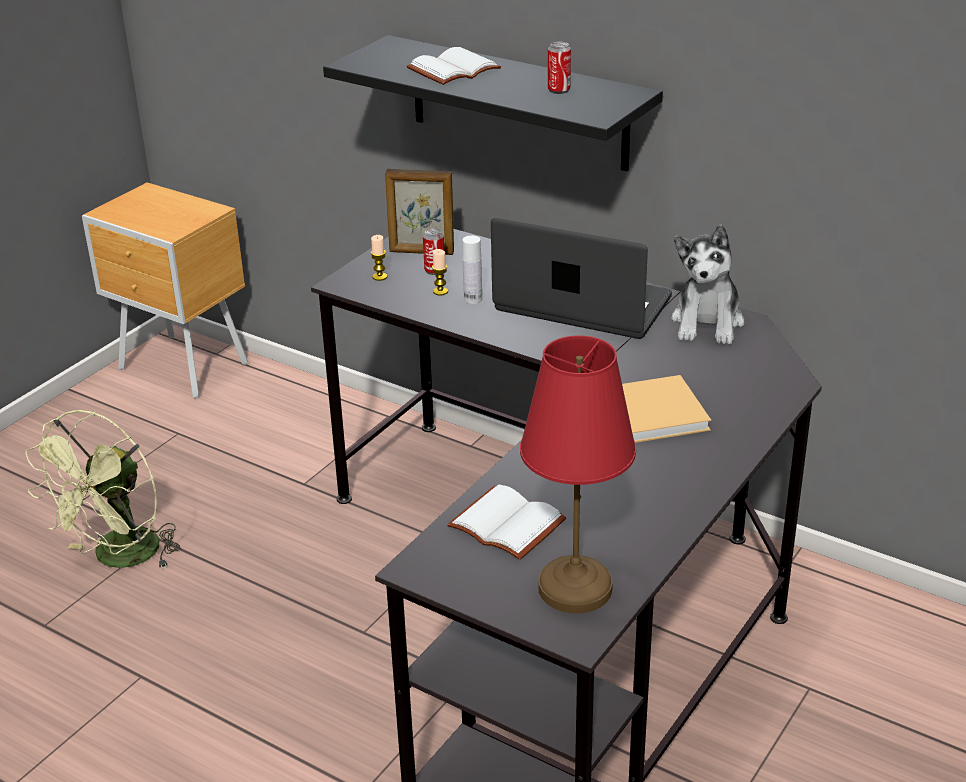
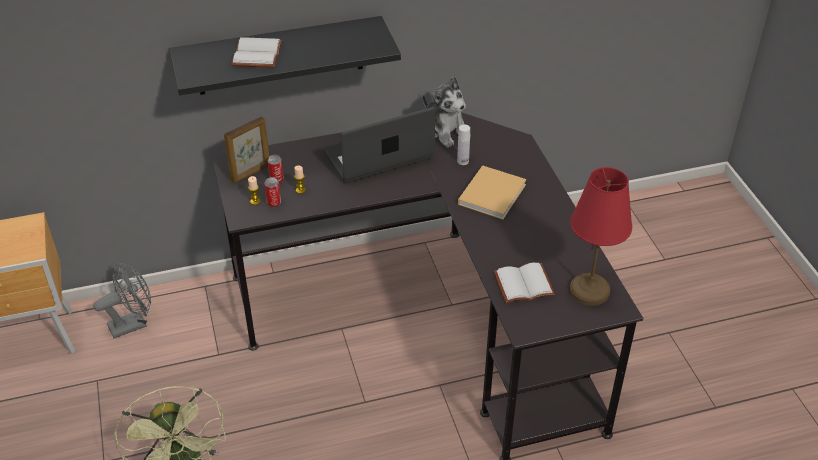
camera: 50 degrees left, 10 degrees up
(277, 407) = (133, 323): none -> grey fan
(473, 299) = (323, 184): white bottle -> white bottle (463, 161)
(559, 90) = (335, 40): can -> can (274, 203)

